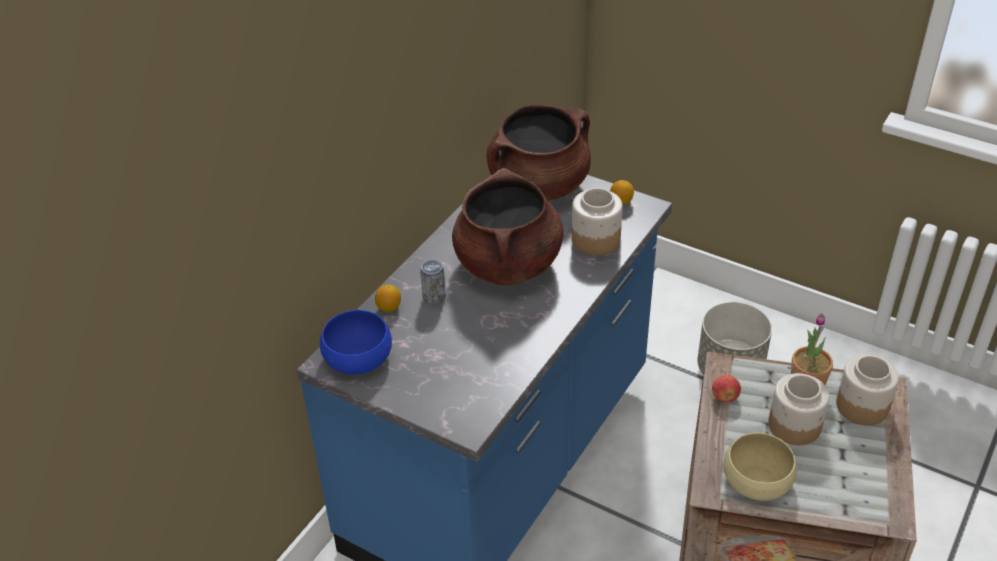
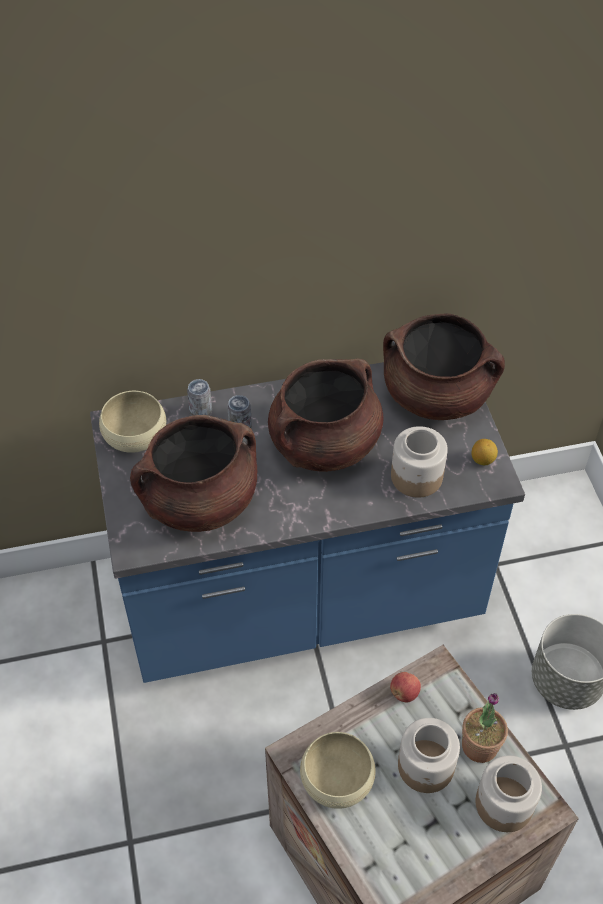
camera: 45 degrees right, 10 degrees up
(358, 357) = (135, 434): blue bowl -> beige bowl
(389, 308) = (201, 412): lemon -> can
(473, 361) = (200, 501): none -> brown cooking pot

